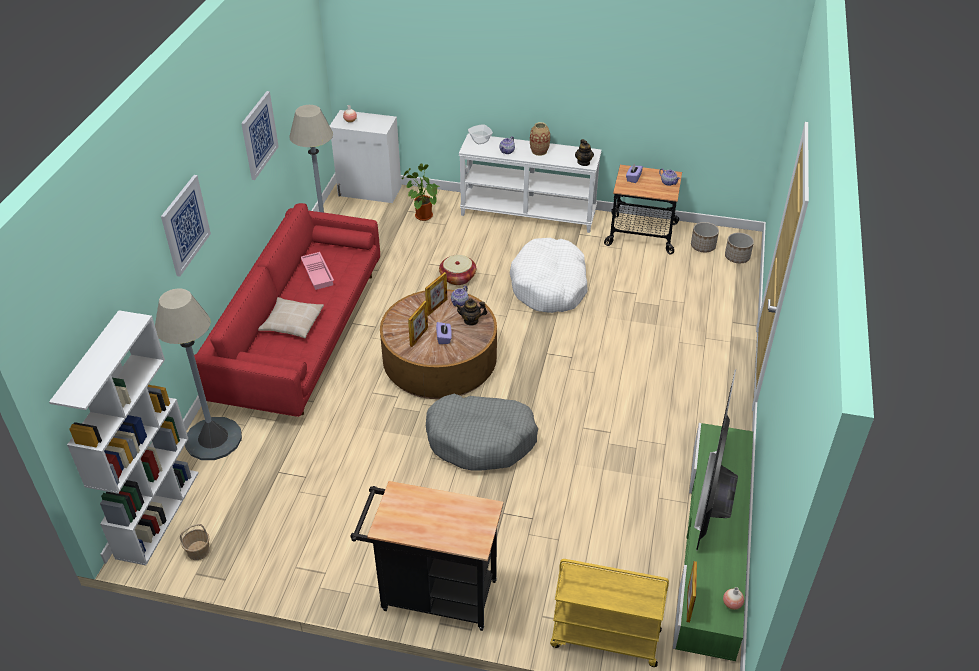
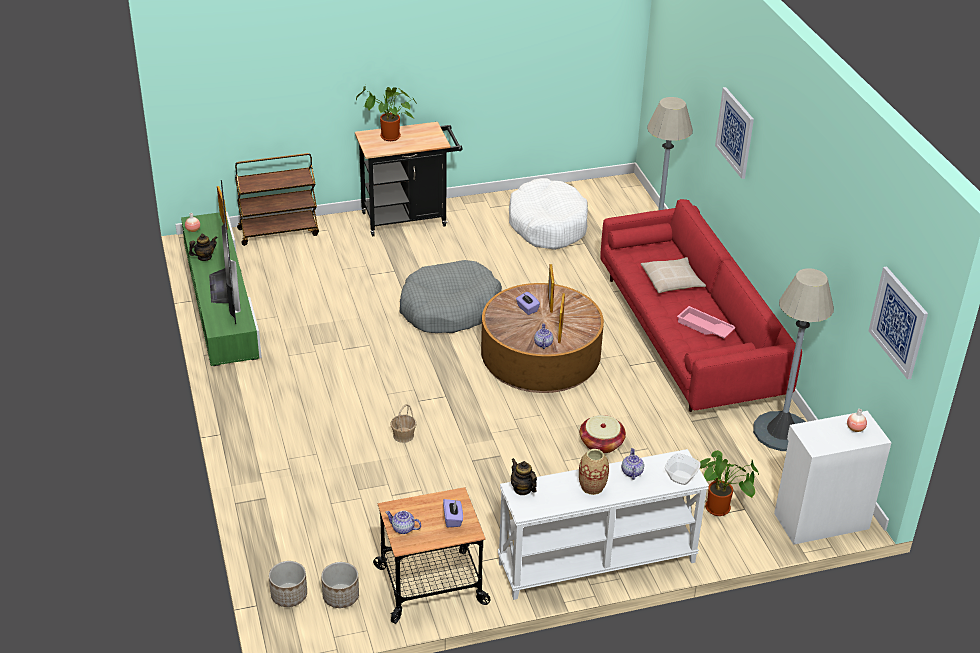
camera: 150 degrees right, 5 degrees down
(158, 513) = (636, 200): white bookcase -> none
(198, 551) = (584, 193): basket -> basket (403, 435)
(259, 135) = (811, 232): picture -> picture (898, 322)
(452, 527) = (388, 138): none -> potted plant
(471, 320) = (517, 331): teapot -> teapot (204, 257)
(549, 286) = (495, 469): white dog bed -> white dog bed (548, 225)
(604, 638) = (279, 231): yellow cart -> brown cart

